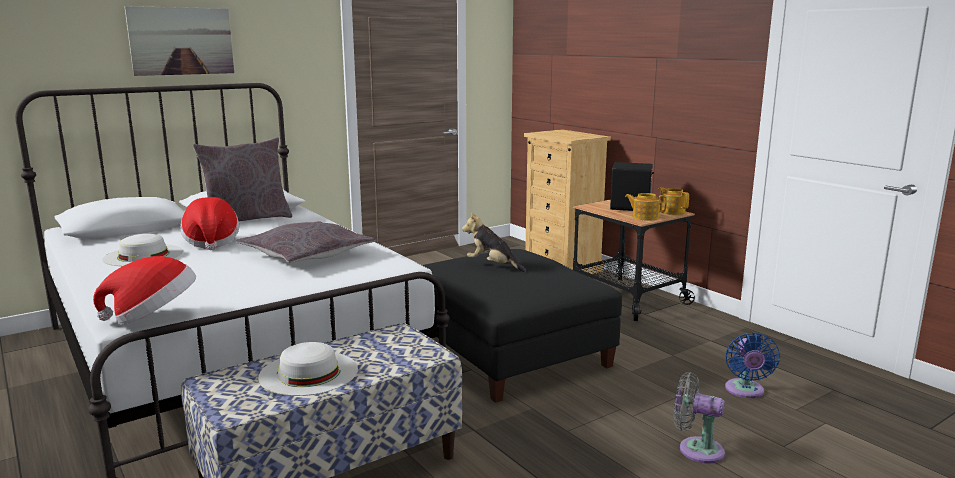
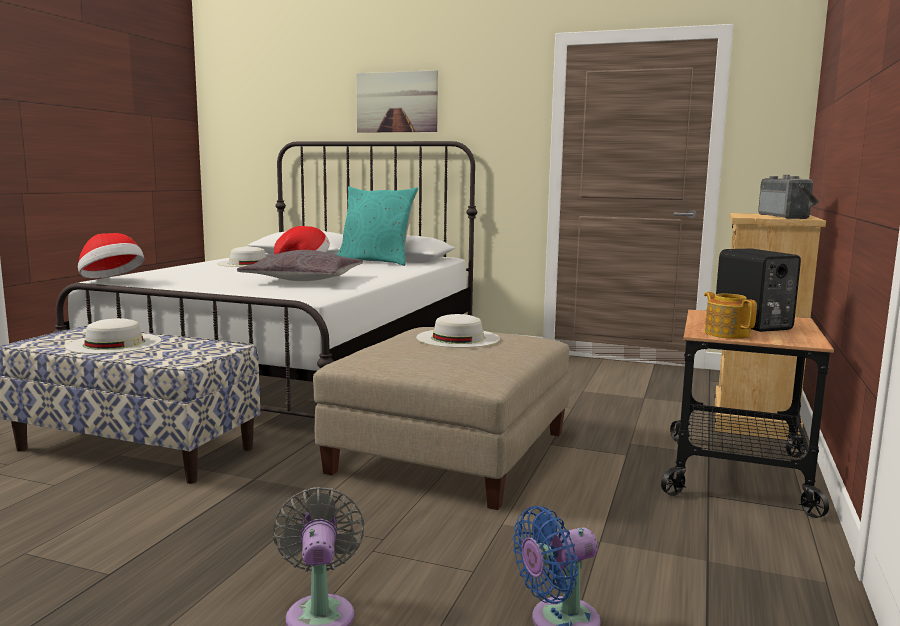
camera: 55 degrees right, 5 degrees down
(247, 220) = (376, 262): grey pillow -> turquoise pillow
(492, 266) = (458, 338): plush toy -> white hat
(509, 352) = (451, 452): black ottoman -> beige ottoman
(575, 134) = (787, 216): none -> radio
(672, 211) = (803, 340): teapot -> none

